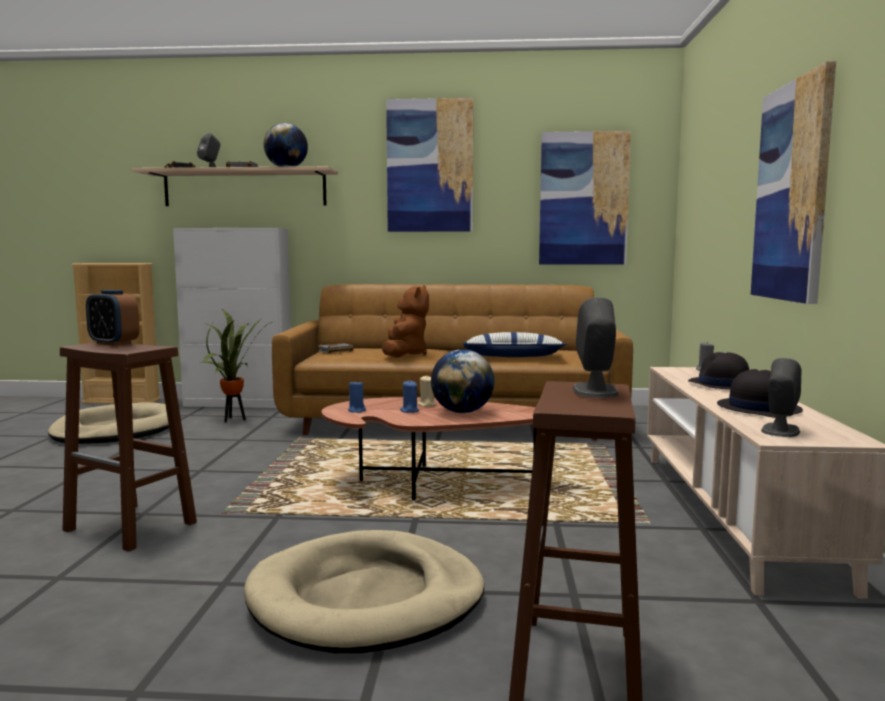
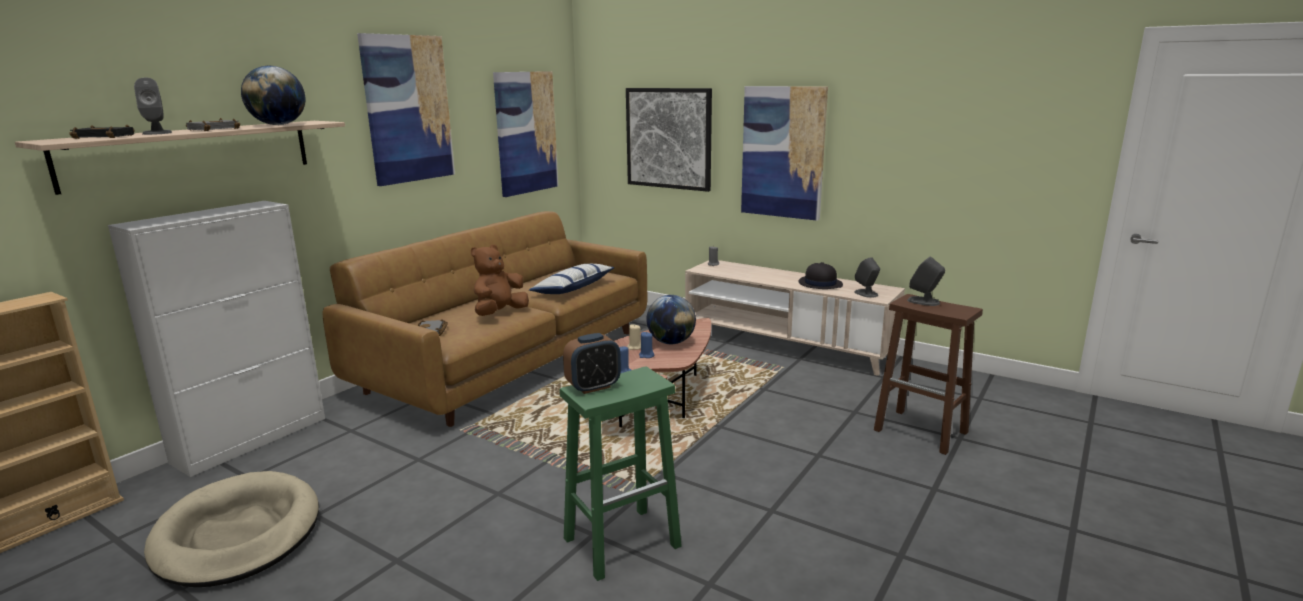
camera: 60 degrees left, 10 degrees up
(132, 527) = (623, 541): brown stool -> green stool
(234, 419) = (326, 452): potted plant -> none
(367, 599) = (826, 466): beige dog bed -> none
(405, 354) = (499, 313): brown plush toy -> brown plush toy turned 90 degrees counterclockwise
(718, 196) = (668, 138): none -> picture
(722, 385) = (759, 273): black hat -> none

